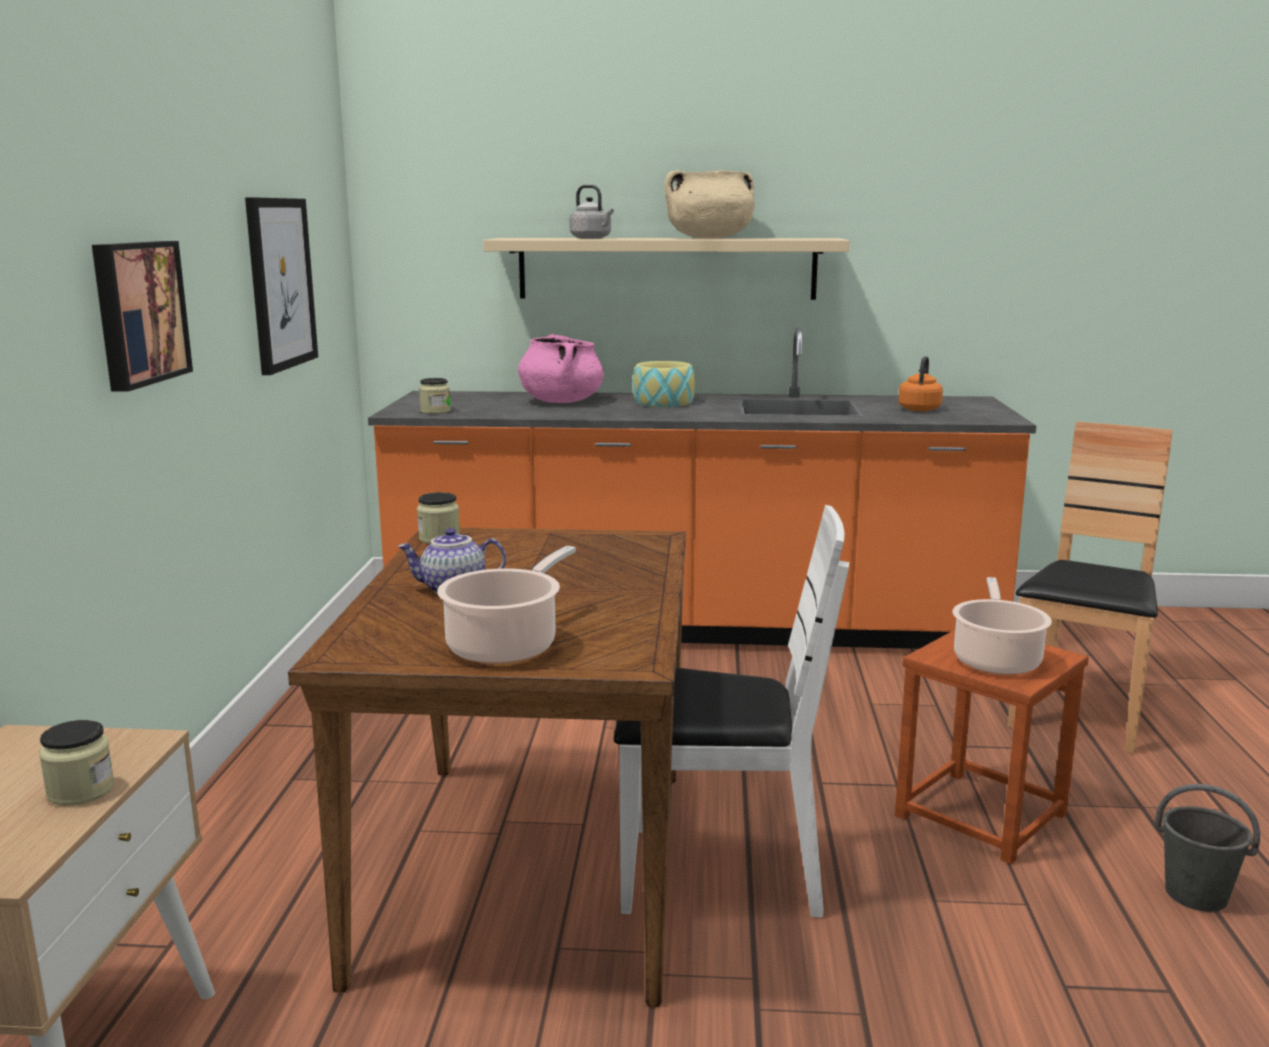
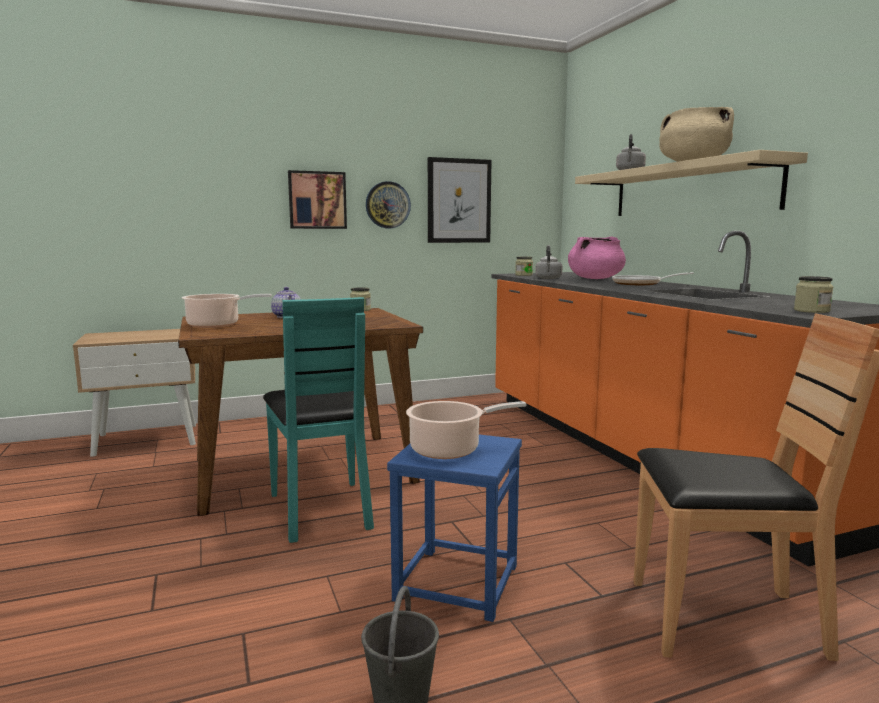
camera: 65 degrees right, 5 degrees down
(81, 791) = (141, 338): jar -> jar (811, 311)
(217, 306) = (387, 205): none -> wall clock
(520, 413) = (548, 278): none -> grey kettle
(664, 402) = (641, 284): bowl -> frying pan
(718, 873) = (322, 509): white chair -> turquoise chair
(920, 409) = (787, 303): orange kettle -> none
(979, 815) = (456, 582): brown stool -> blue stool

